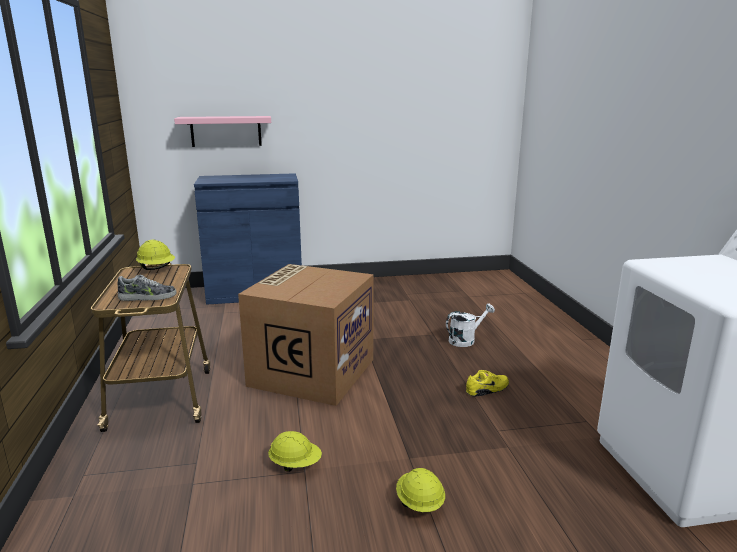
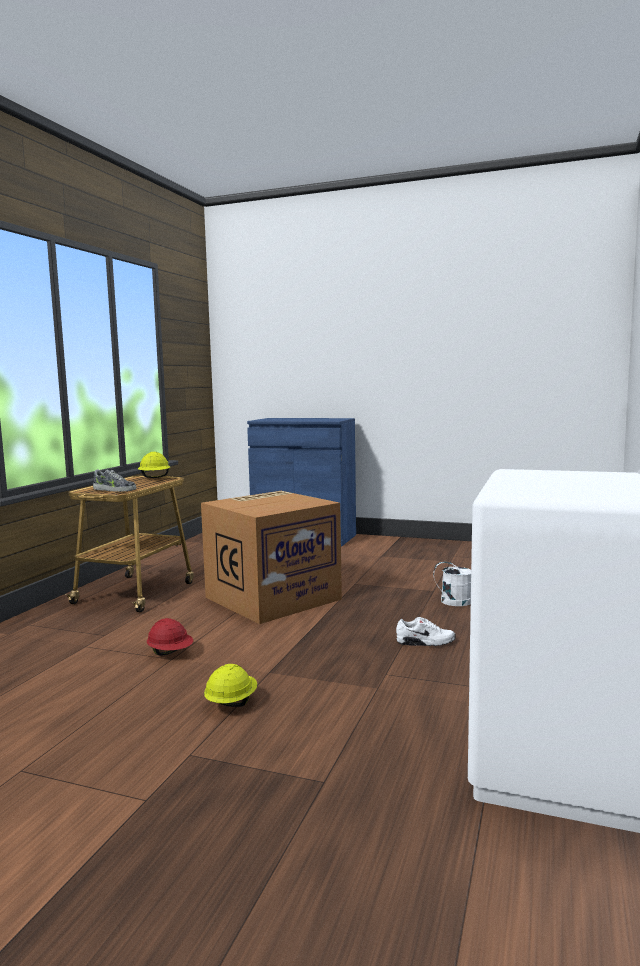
camera: 30 degrees right, 10 degrees down
(226, 131) = (293, 376): pink shelf -> none
(295, 465) = (171, 653): yellow hard hat -> red hard hat
(488, 389) = (425, 642): yellow shoe -> white shoe

